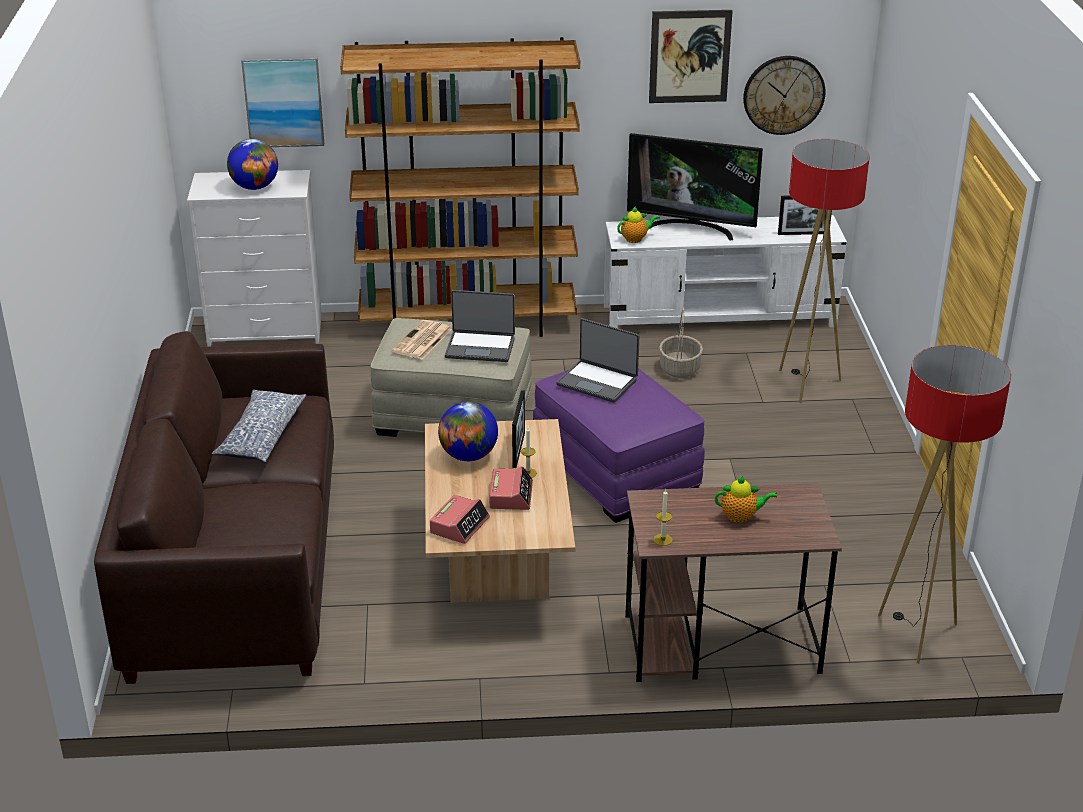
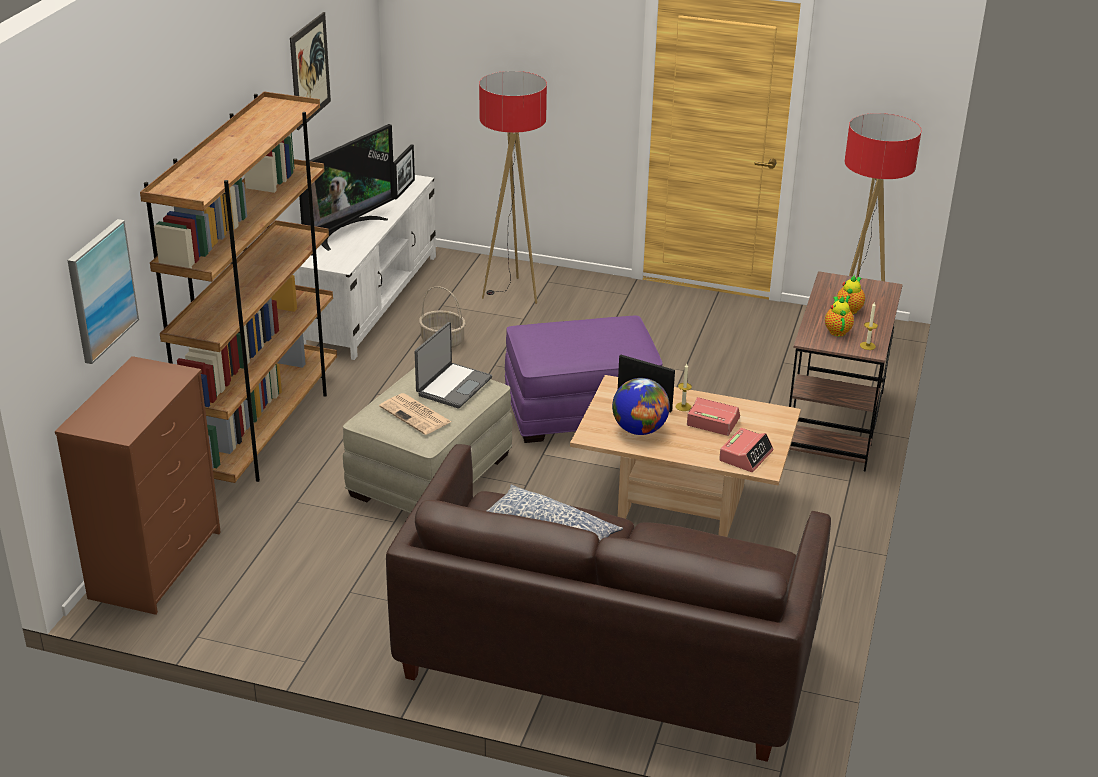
camera: 70 degrees left, 0 degrees up
(255, 187) = (142, 396): globe -> none
(266, 331) = (156, 564): white dresser -> brown dresser
(459, 525) = (746, 456): alarm clock -> alarm clock turned 75 degrees clockwise
(598, 382) = (557, 343): laptop -> none
(635, 239) = (343, 259): teapot -> teapot (837, 330)
(783, 94) = (351, 77): wall clock -> none

